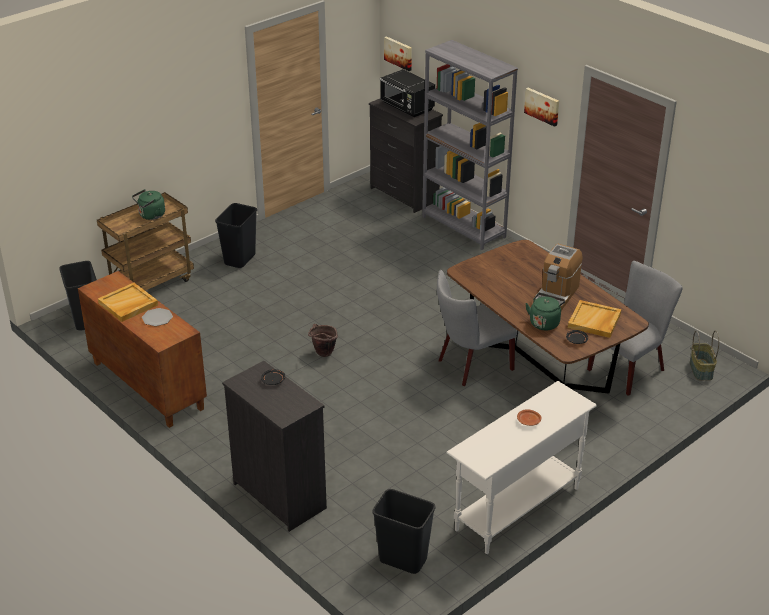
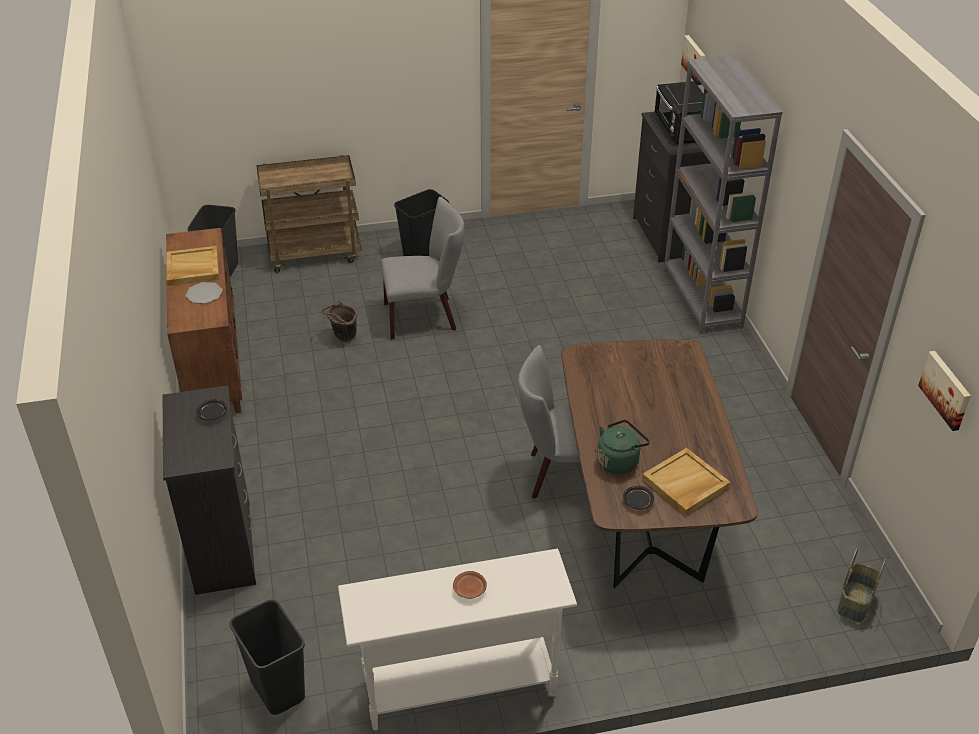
camera: 30 degrees right, 5 degrees up
(150, 216) = (315, 177): green kettle -> none
(323, 354) = (412, 397): brown bucket -> brown bucket (343, 338)
(542, 106) = (798, 172): picture -> picture (946, 390)
(556, 294) = (668, 429): coffee machine -> none
(630, 368) = (759, 559): grey chair -> grey chair (425, 316)

